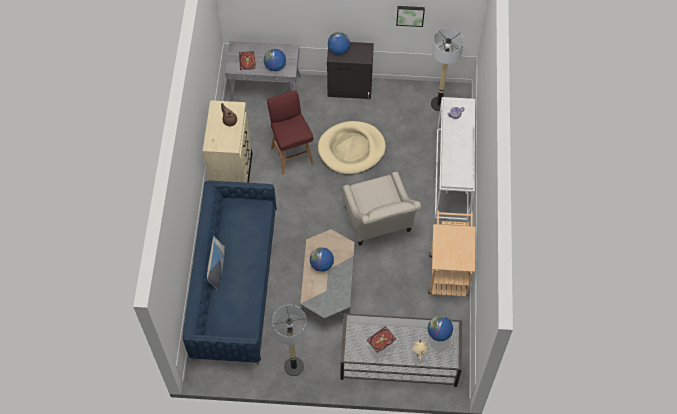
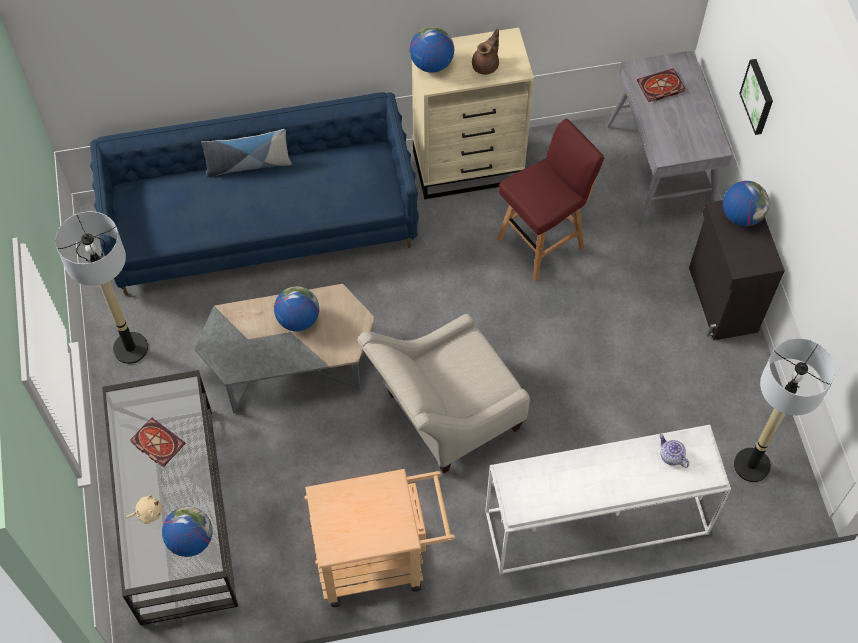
camera: 75 degrees right, 0 degrees up
(275, 66) = (666, 130): globe -> globe (431, 64)
(351, 149) = (588, 334): beige dog bed -> none
(410, 15) = (835, 283): picture -> picture (758, 96)

